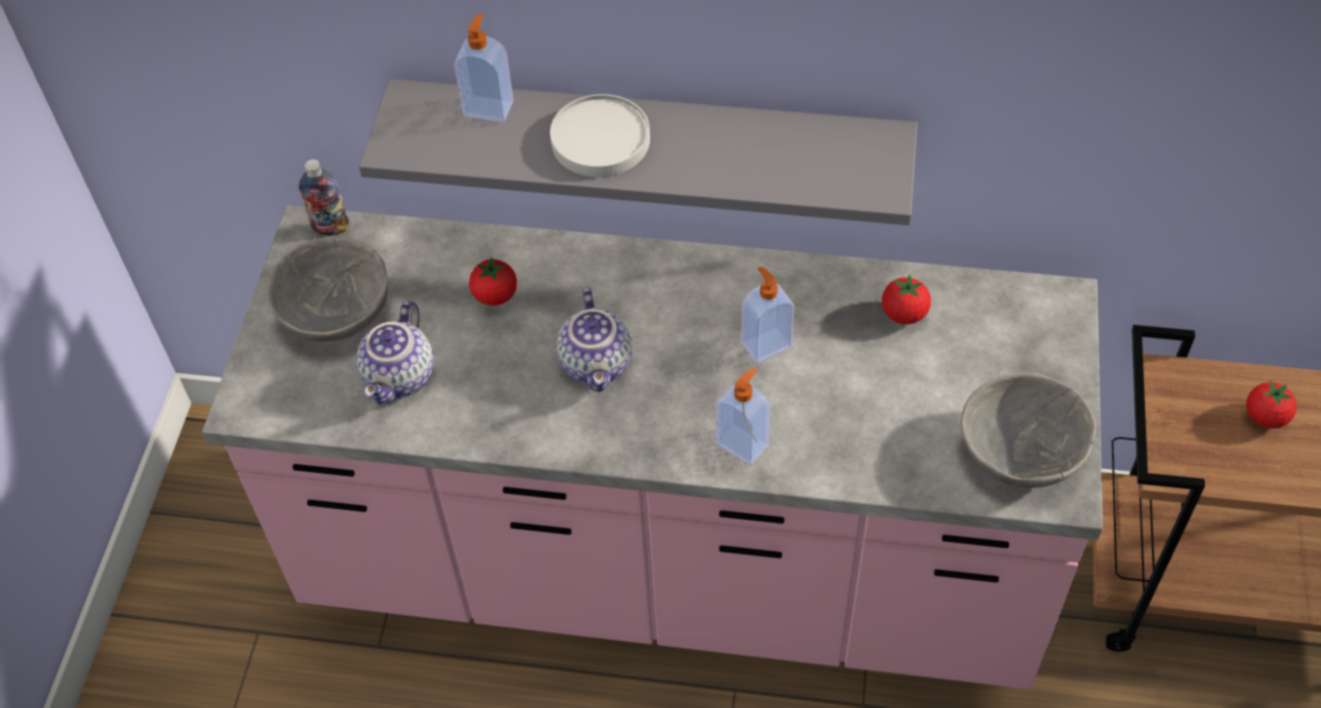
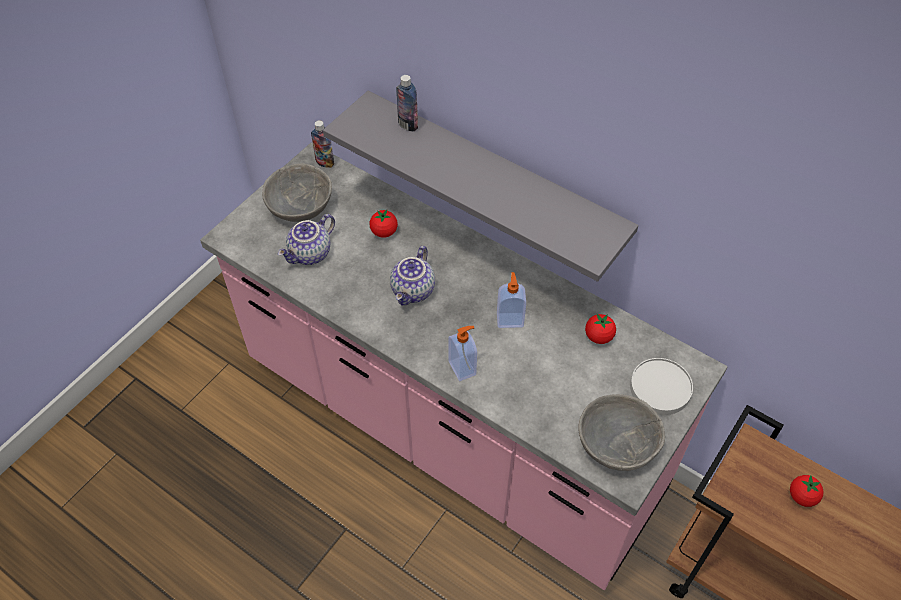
camera: 25 degrees right, 0 degrees up
(489, 108) = (408, 125): soap dispenser -> bottle
(600, 141) = (454, 165): white plate -> white plate (660, 388)

